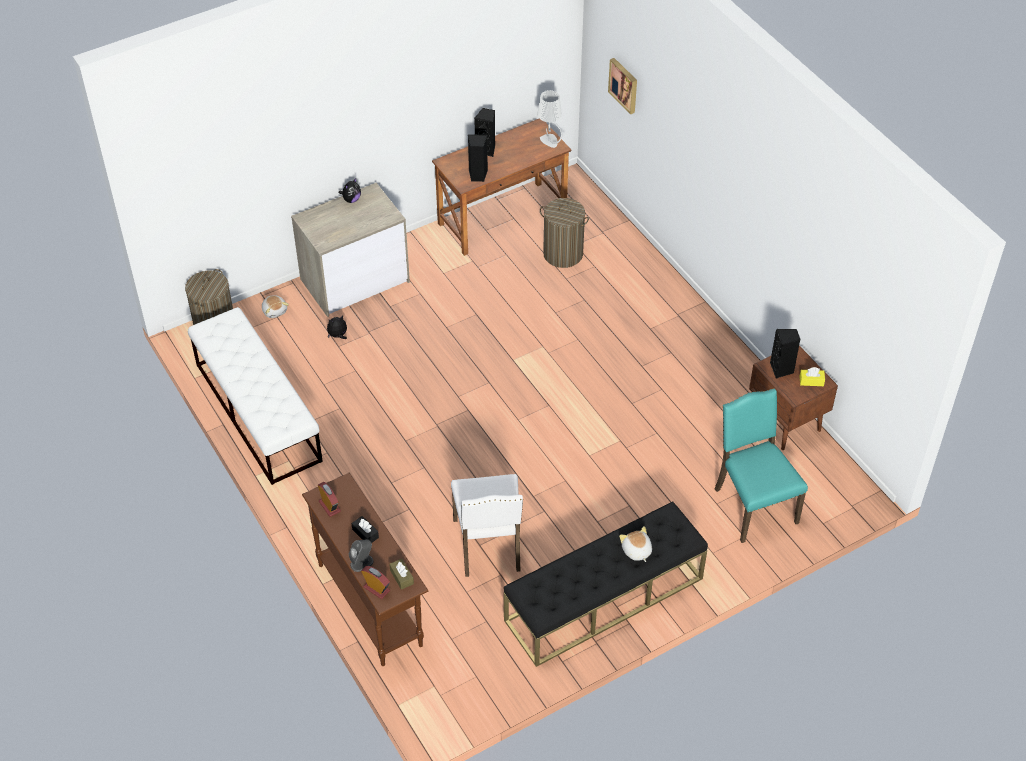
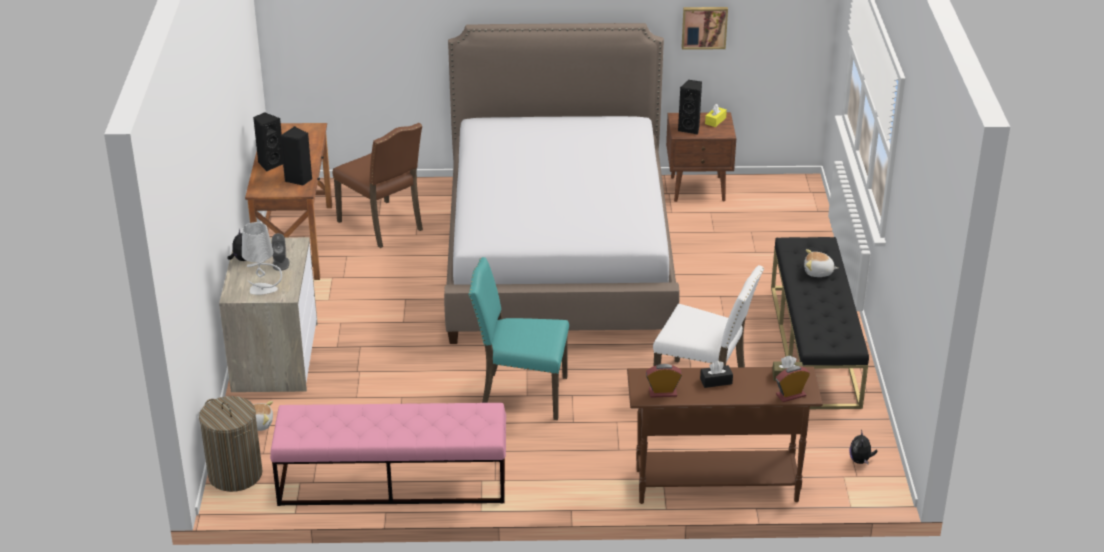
camera: 60 degrees left, 15 degrees down
(257, 411) = (392, 481): white bench -> pink bench
(338, 336) = (341, 392): plush toy -> plush toy (860, 460)
(362, 563) = (751, 394): grey speaker -> grey speaker (281, 263)
(550, 141) = (302, 129): grey table lamp -> grey table lamp (263, 289)
(563, 254) = (383, 225): laundry basket -> brown chair
(606, 376) = (558, 255): none -> bed
(624, 85) = (344, 26): picture -> picture (704, 27)
(753, 505) = (771, 235): turquoise chair -> turquoise chair (521, 394)

